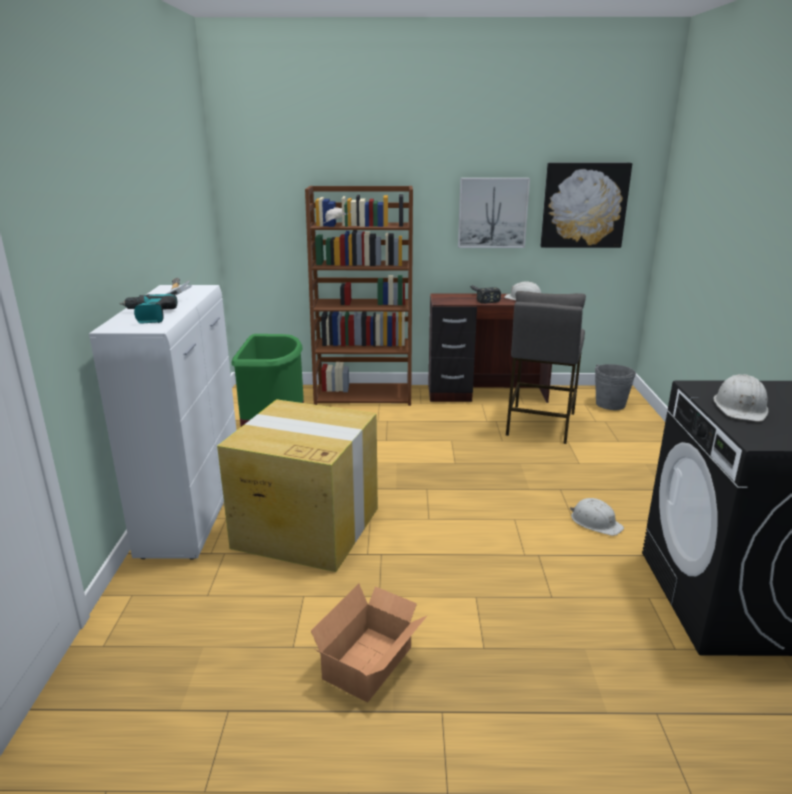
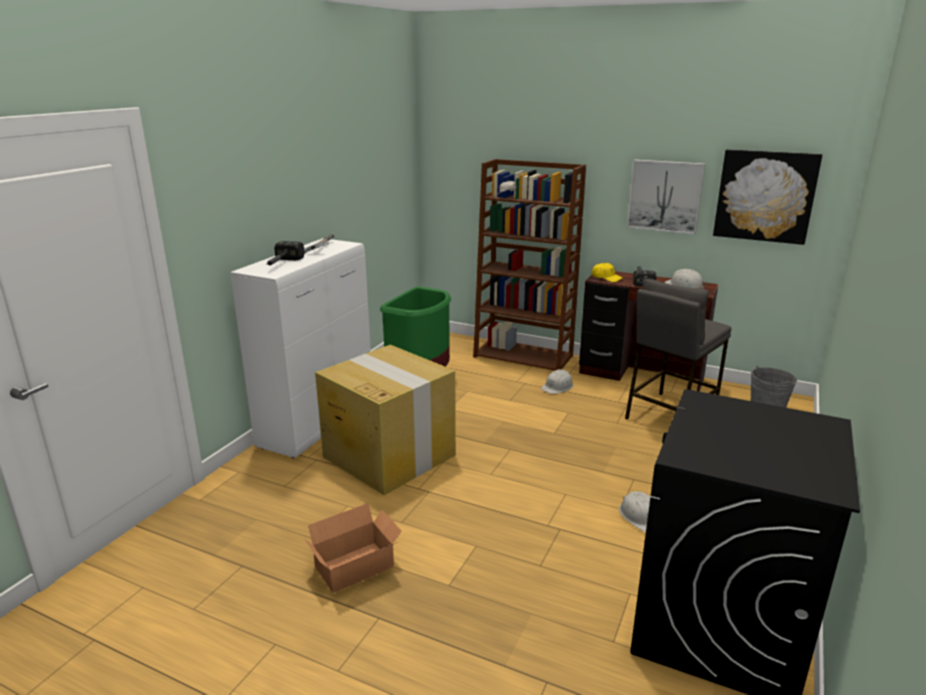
camera: 25 degrees right, 0 degrees up
(148, 316) = (281, 264): power drill -> hammer
(449, 300) = (606, 278): none -> yellow cap
(740, 407) = (712, 426): white hard hat -> white hard hat (558, 386)

